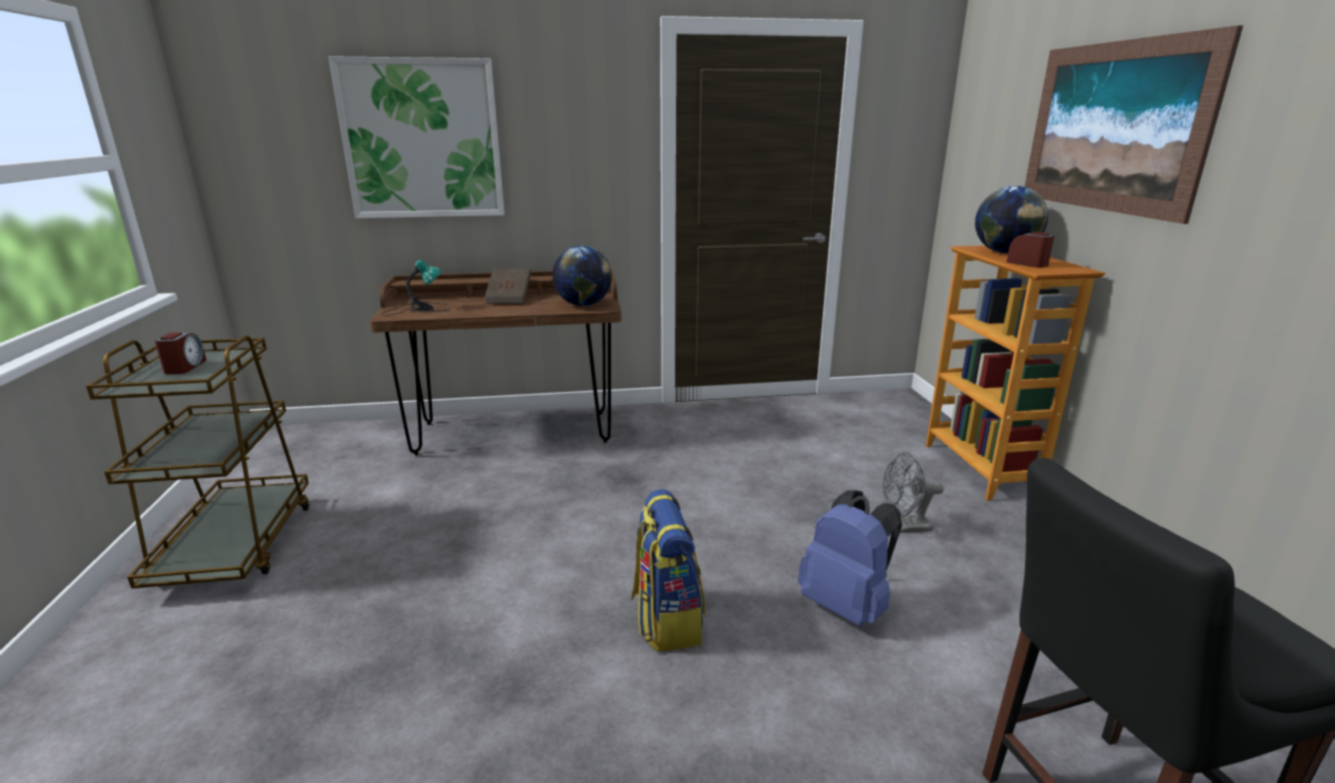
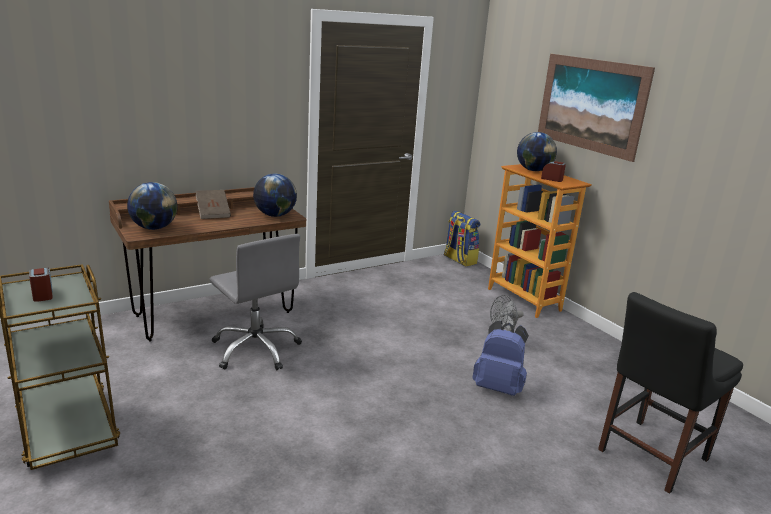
camera: 25 degrees left, 0 degrees up
(419, 309) = (154, 228): table lamp -> globe
(422, 140) = (137, 93): picture -> none
(527, 483) = (256, 349): none -> grey office chair
(666, 620) = (409, 414): backpack -> backpack (459, 260)

